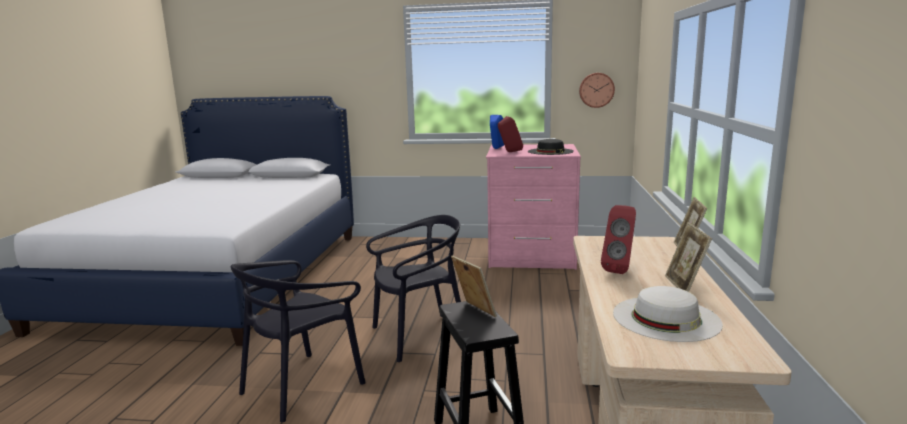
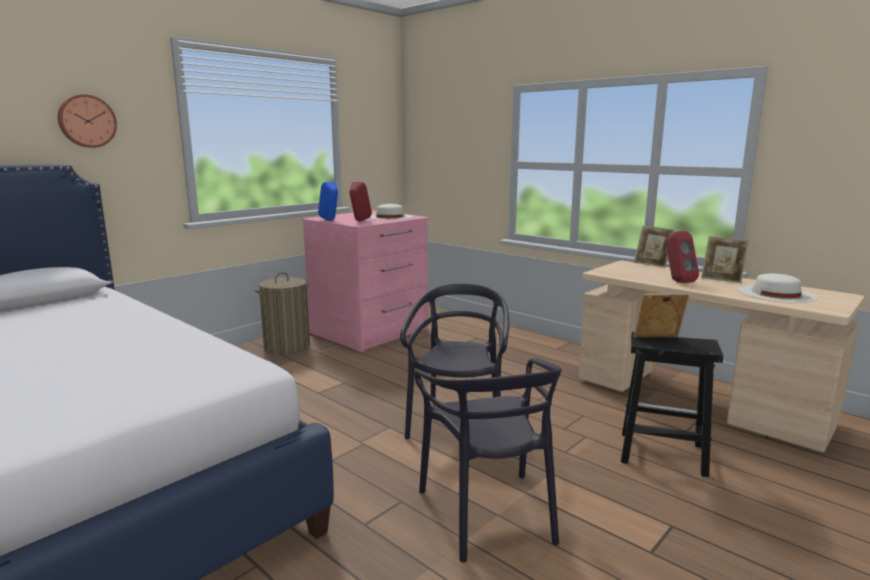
camera: 55 degrees left, 0 degrees up
(459, 248) = (287, 346): none -> laundry basket
(550, 151) = (390, 217): black hat -> white hat
(596, 90) = (375, 155): wall clock -> wall clock (87, 121)

